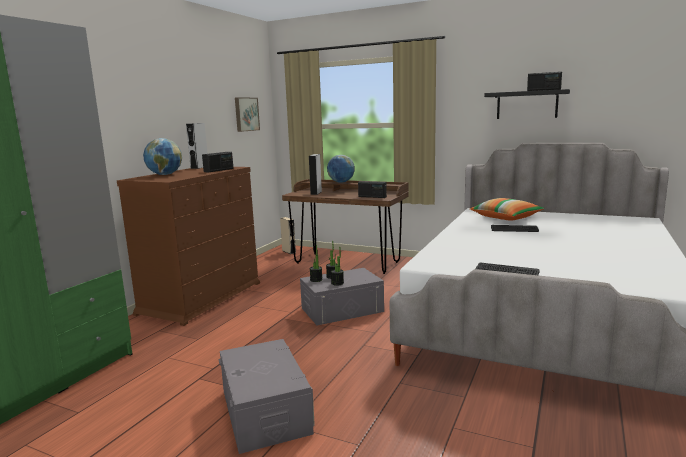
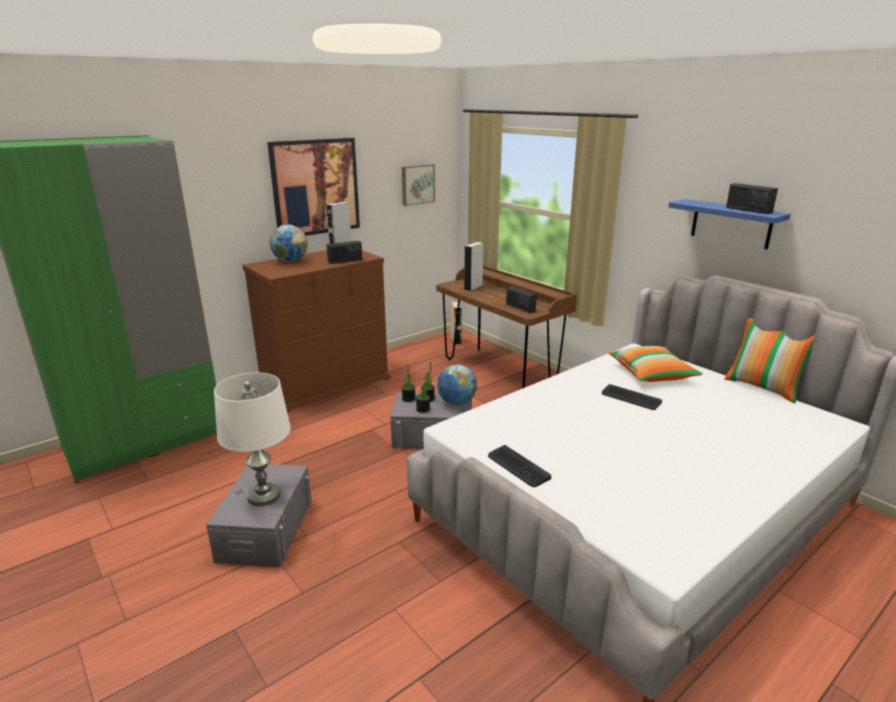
camera: 25 degrees right, 10 degrees up
(173, 109) = (315, 187): none -> picture
(268, 368) = (264, 496): none -> white table lamp
(341, 182) = (507, 278): globe -> globe (456, 402)
(527, 105) = (731, 224): black shelf -> blue shelf
(579, 213) = (763, 387): none -> pillow

